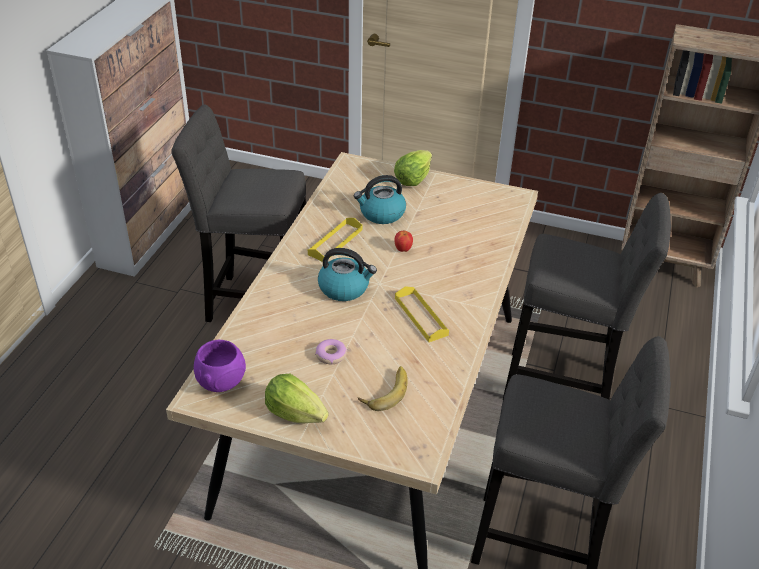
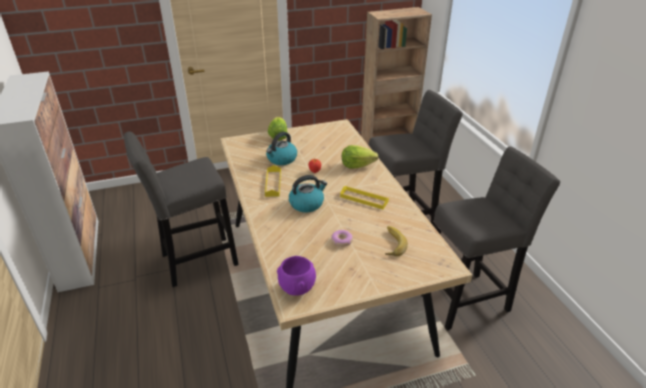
camera: 35 degrees left, 5 degrees down
(295, 413) = (359, 281): lettuce -> lettuce (357, 165)

